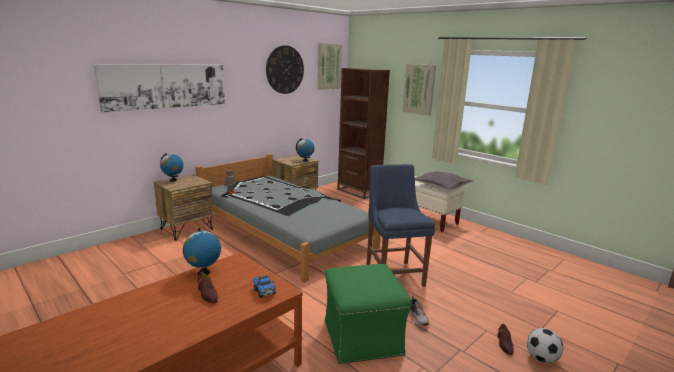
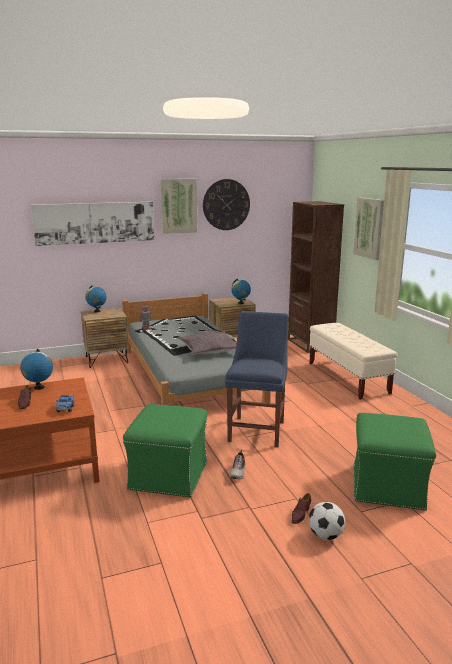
camera: 25 degrees right, 0 degrees up
(329, 66) = (284, 199): picture -> picture (178, 206)
(441, 186) = (370, 345): grey pillow -> grey pillow (209, 350)
(536, 302) = (388, 487): none -> green ottoman

